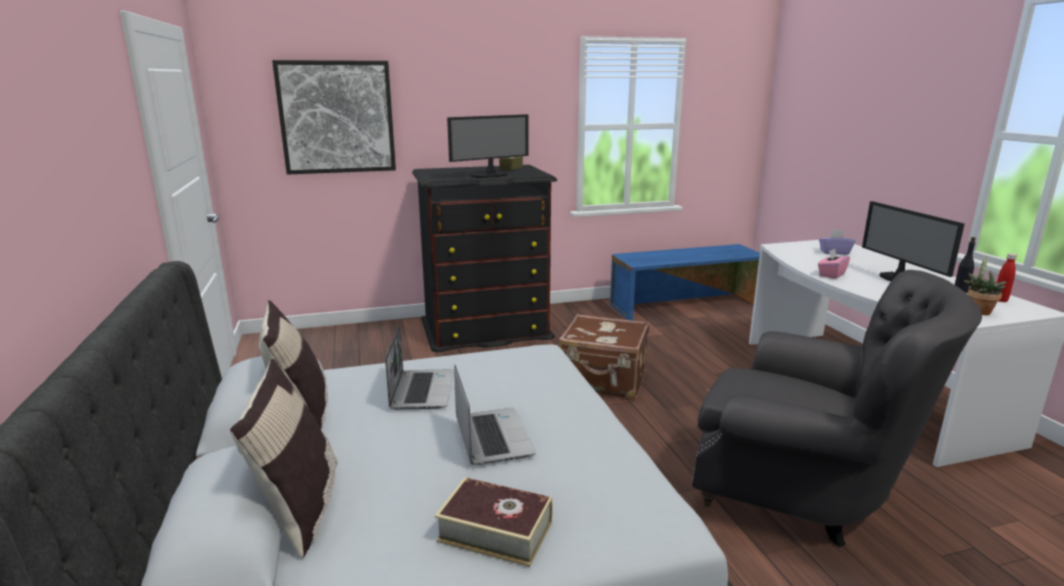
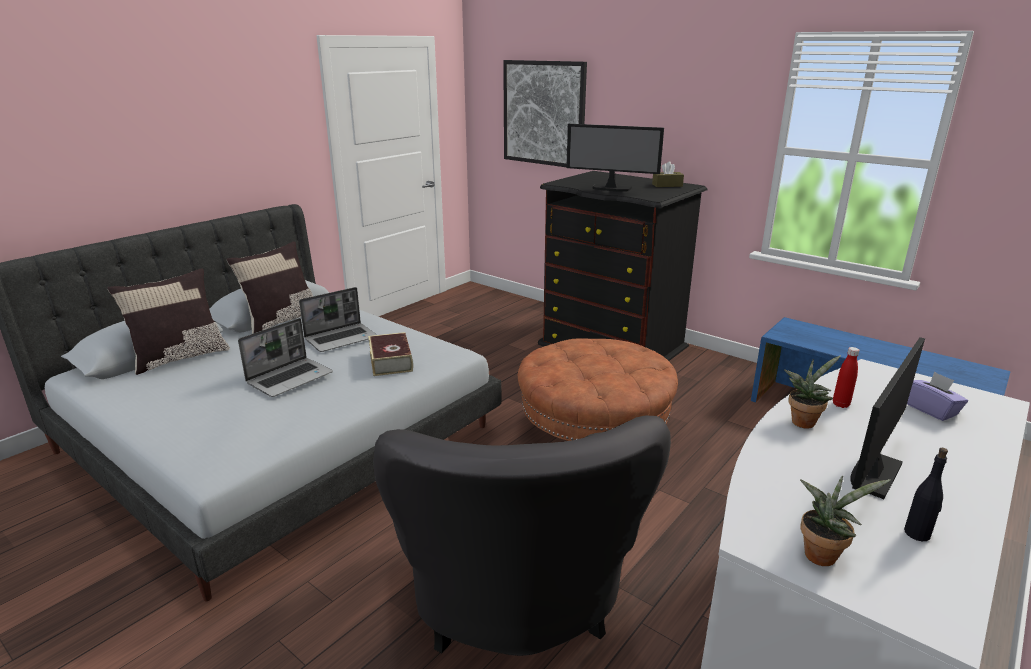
camera: 55 degrees right, 5 degrees up
(495, 531) = (181, 413): book -> book (391, 361)
(604, 381) = (594, 430): brown suitcase -> brown ottoman
(831, 274) = (803, 421): pink tissue box -> potted plant
(1000, 300) = (930, 577): red bottle -> red bottle (840, 404)

